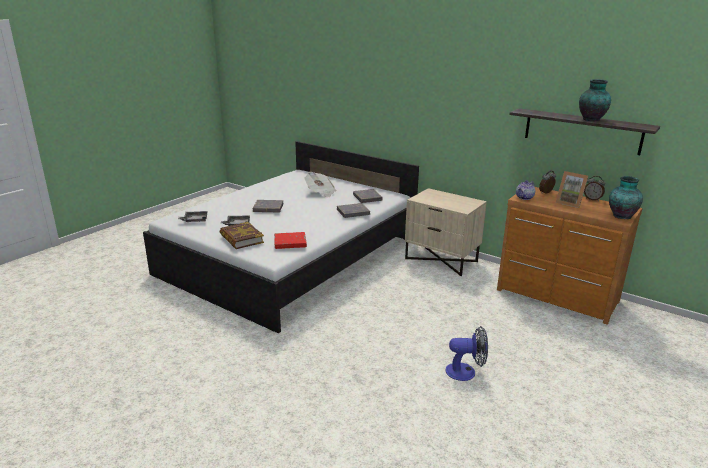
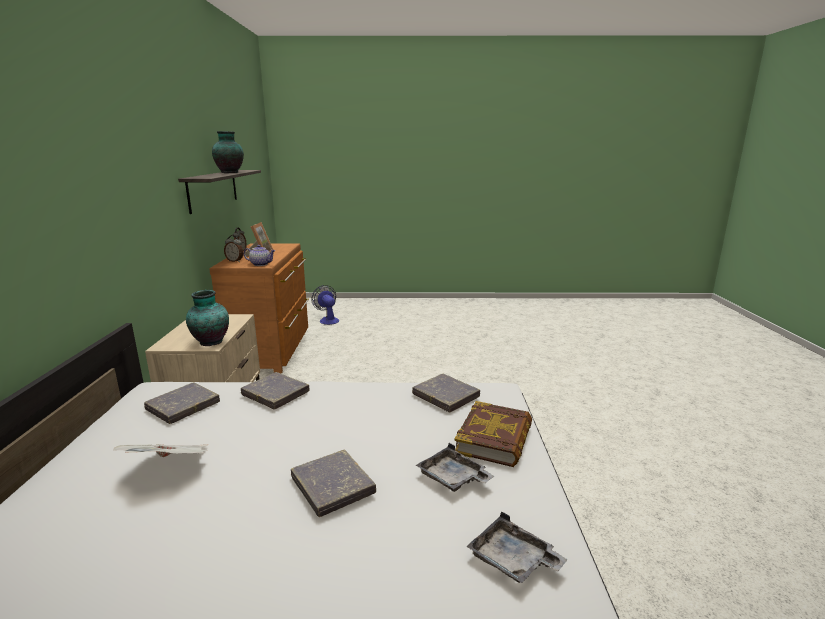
camera: 125 degrees left, 5 degrees down
(290, 243) = (446, 396): red book -> grey book
(466, 372) = (434, 359): fan -> fan (328, 320)
(621, 216) = (279, 245): vase -> vase (210, 342)

